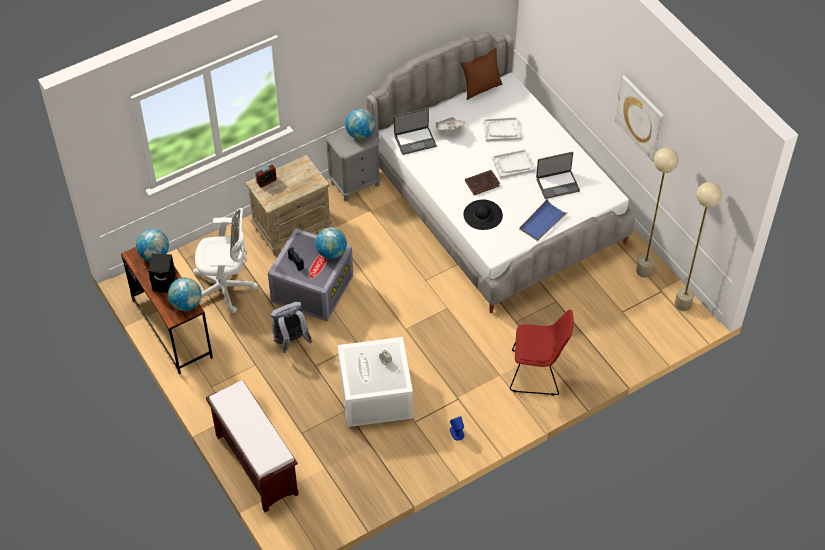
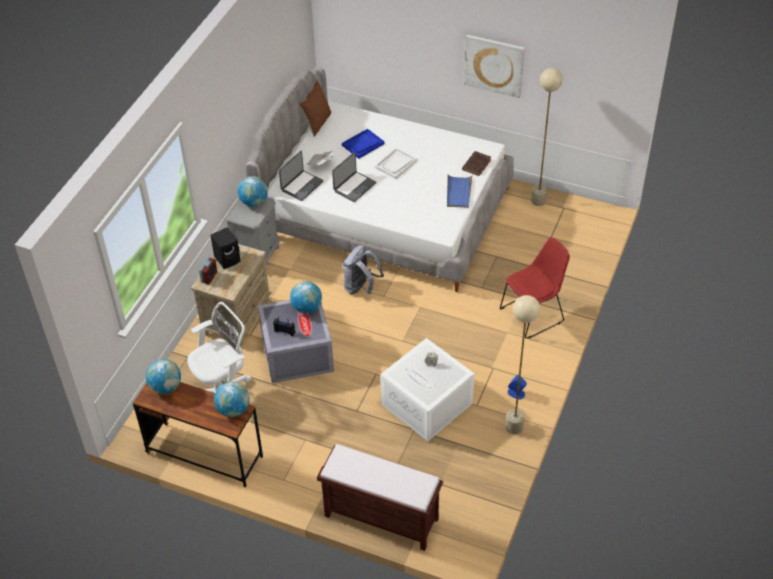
camera: 35 degrees left, 5 degrees down
(165, 283) = (197, 403): black speaker -> black speaker (228, 259)
(291, 341) = (318, 404): grey backpack -> grey backpack (361, 287)
(483, 183) = (386, 189): brown book -> brown book (477, 164)
(483, 215) = (408, 211): black hat -> none
(501, 130) = (363, 144): white tray -> blue tray
(557, 184) = (443, 161): laptop -> laptop (354, 187)
(682, 304) = (587, 208): beige floor lamp -> beige floor lamp (514, 427)

